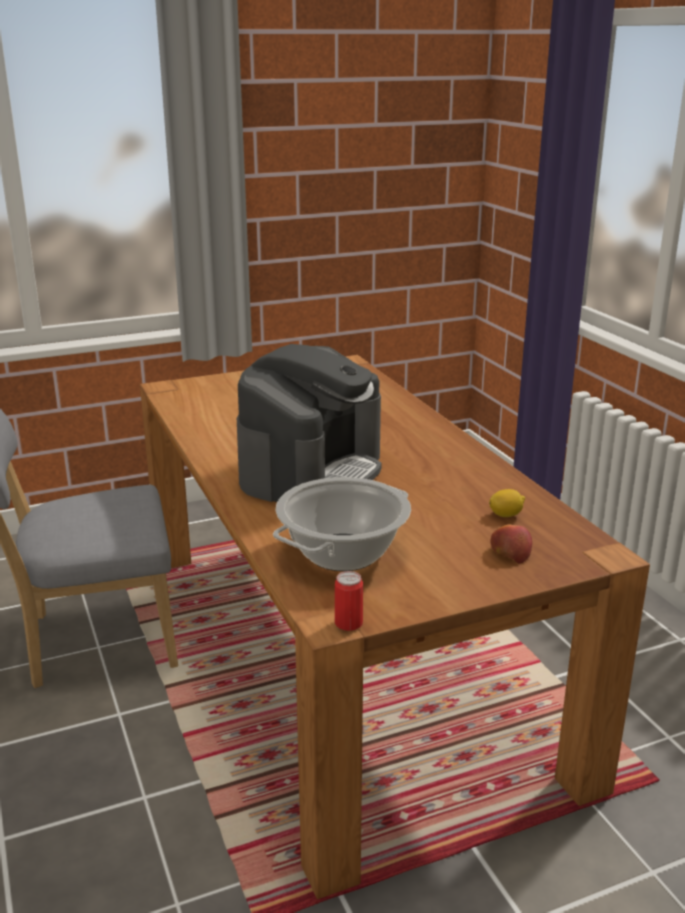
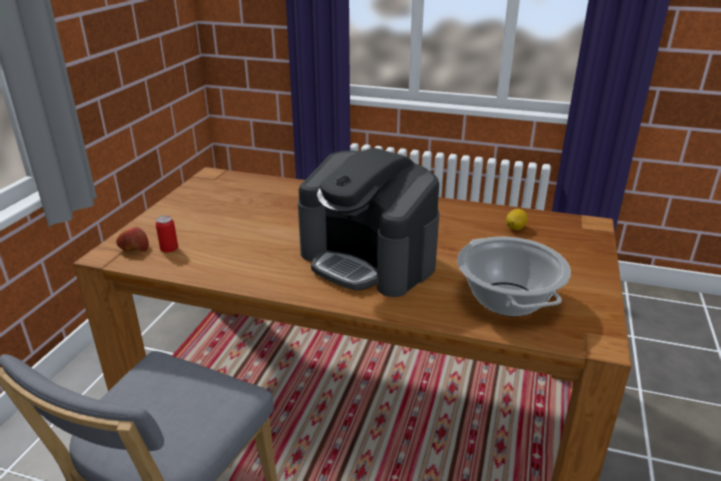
camera: 50 degrees left, 5 degrees up
(311, 471) = (369, 260): coffee machine -> coffee machine turned 150 degrees clockwise
(348, 623) = (608, 337): can -> can (169, 248)
(510, 552) = (563, 247): apple -> apple (133, 247)

